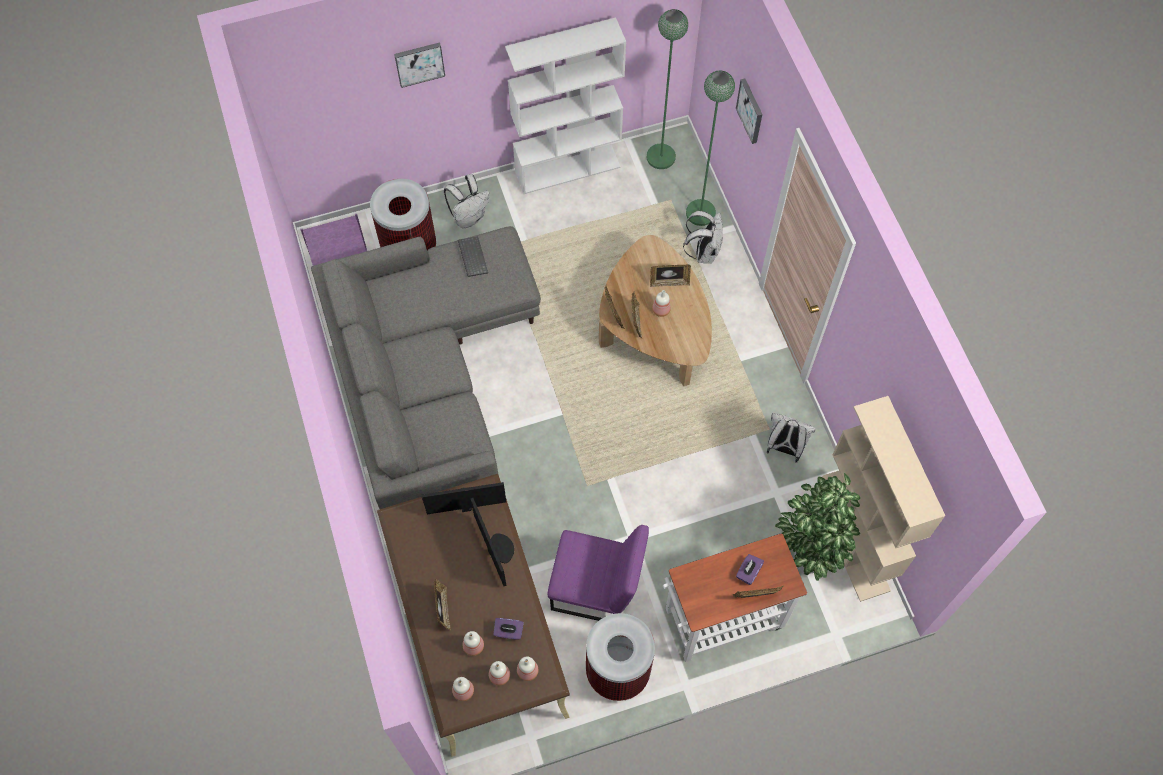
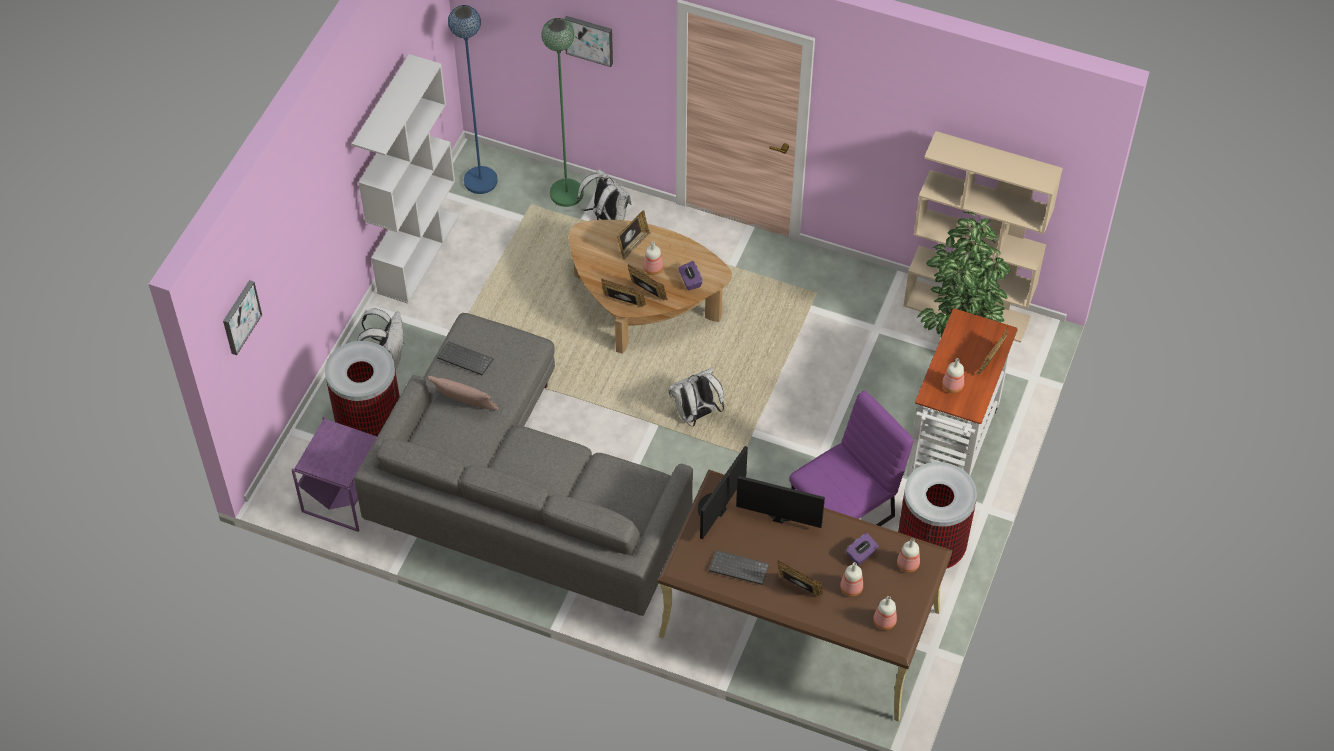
camera: 50 degrees left, 10 degrees down
(419, 63) = (302, 212): picture -> picture (240, 316)
(426, 556) = (738, 569): none -> keyboard
(436, 285) = (464, 405): none -> beige pillow
(498, 675) = (893, 587): bottle -> bottle (952, 386)
(661, 157) = (480, 181): green floor lamp -> blue floor lamp
(748, 572) = (966, 352): purple tissue box -> purple tissue box (690, 281)
(784, 448) = (843, 295): white backpack -> white backpack (696, 414)

